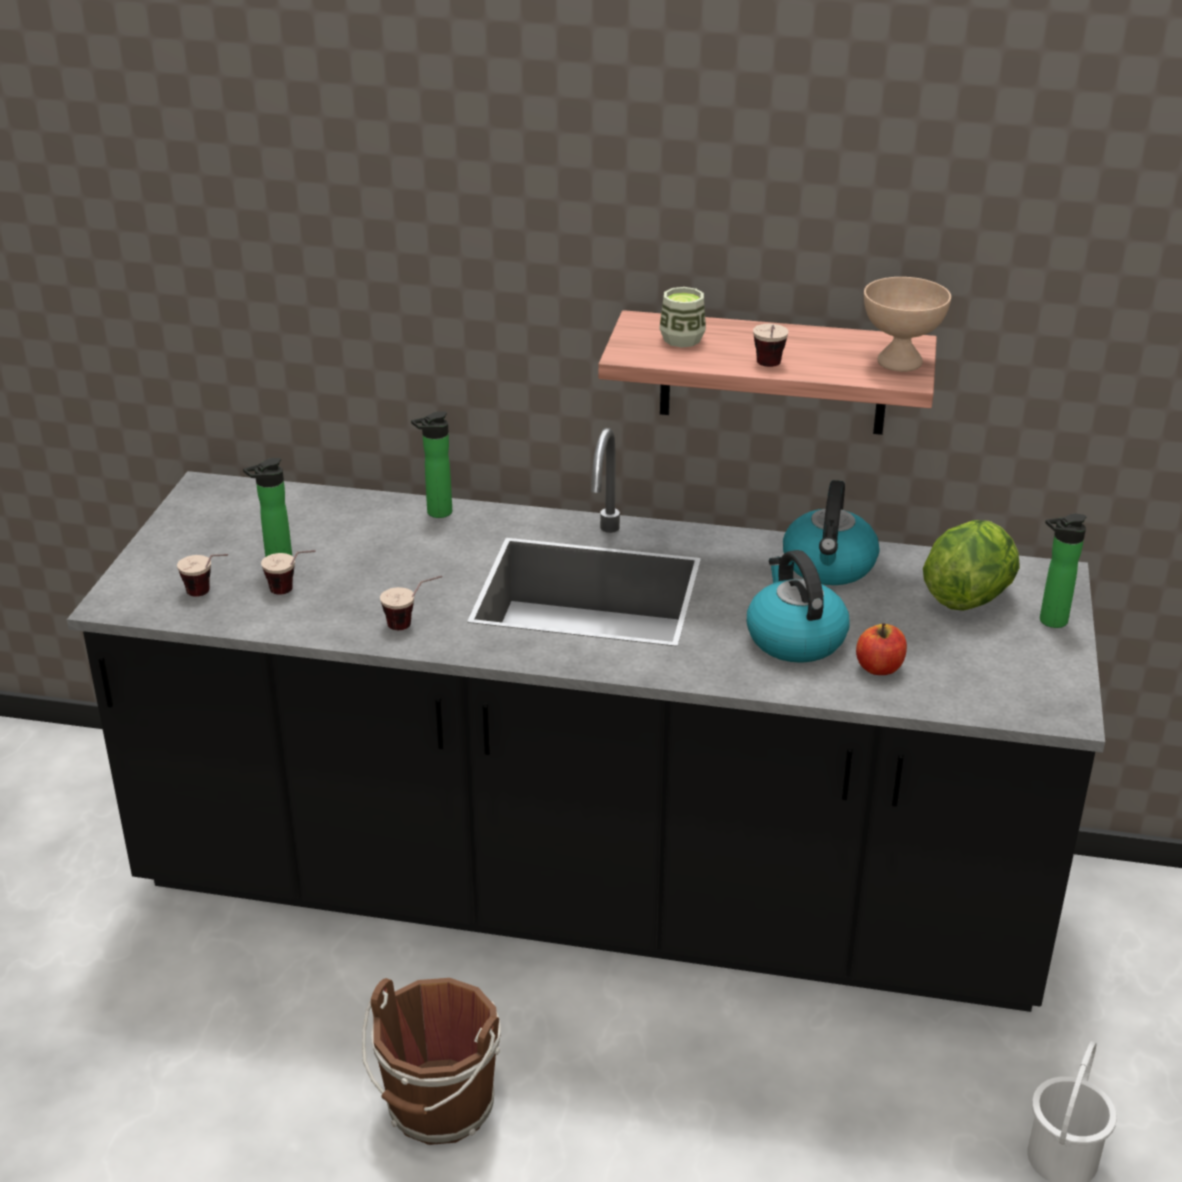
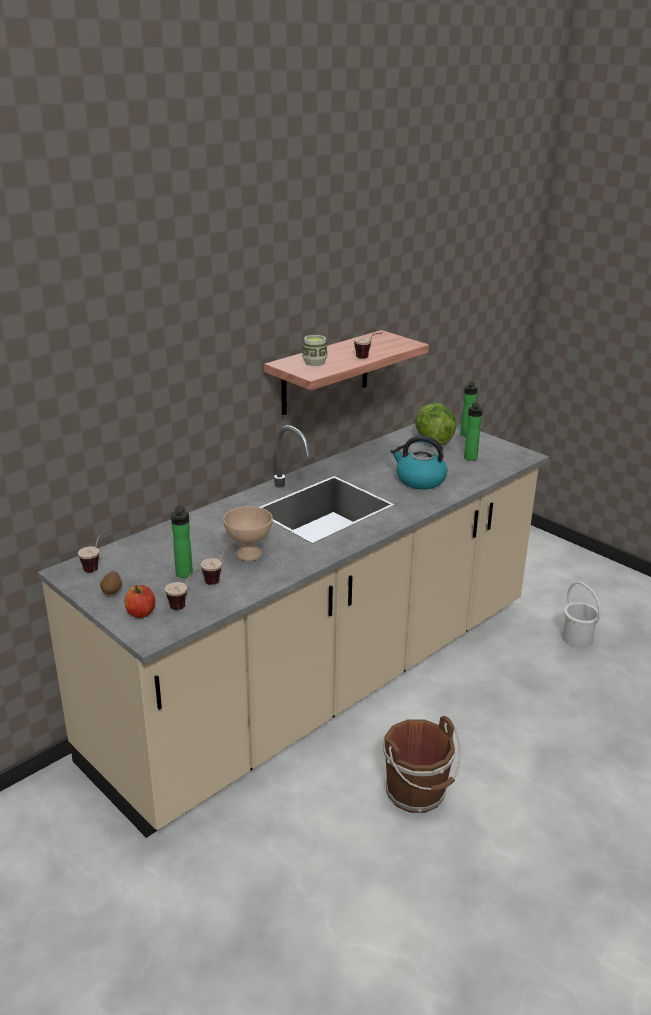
camera: 55 degrees left, 5 degrees down
(187, 536) = (112, 592): none -> potato
(413, 624) = (296, 556): cup -> cup (97, 565)
(436, 513) = (202, 518): bottle -> bottle (471, 459)
(590, 889) = (323, 682): black counter -> beige counter
(829, 566) = (377, 455): kettle -> none
(879, 668) = (460, 473): apple -> apple (141, 613)
(900, 362) = (396, 340): beige bowl -> beige bowl (250, 554)

